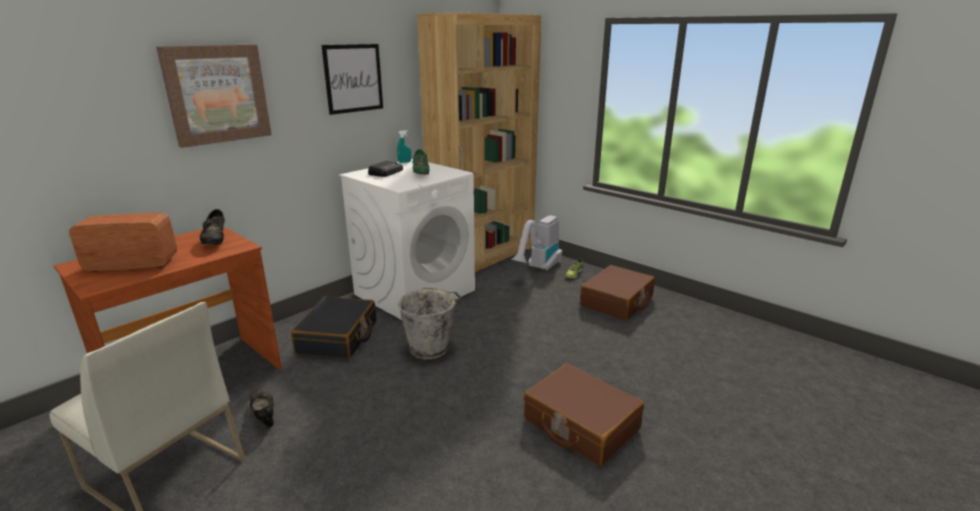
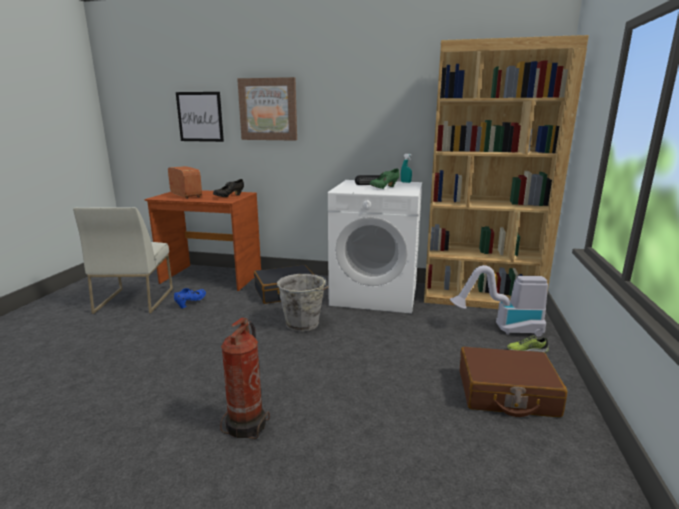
camera: 60 degrees right, 5 degrees down
(264, 415) = (191, 303): black shoe -> blue shoe
(353, 78) = (370, 105): picture -> picture (200, 117)
(580, 424) = (248, 424): brown suitcase -> fire extinguisher

